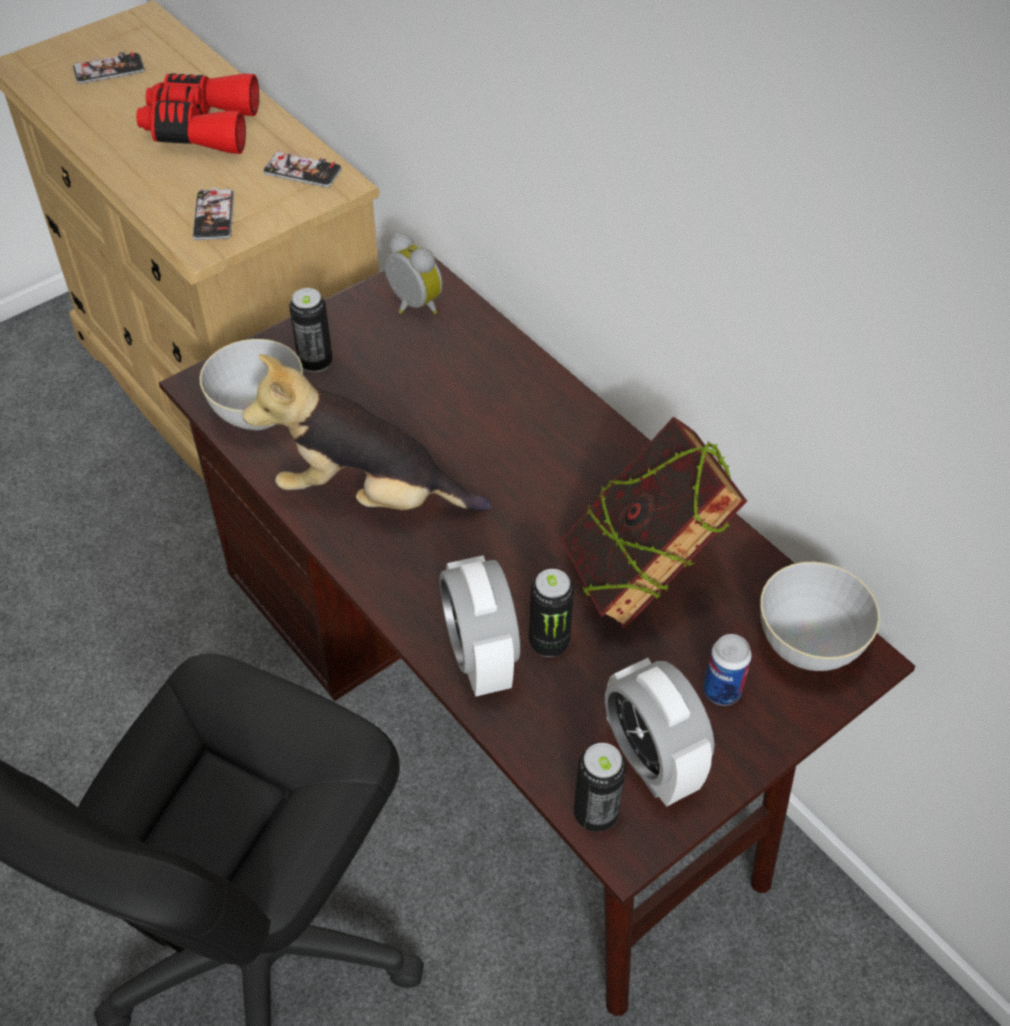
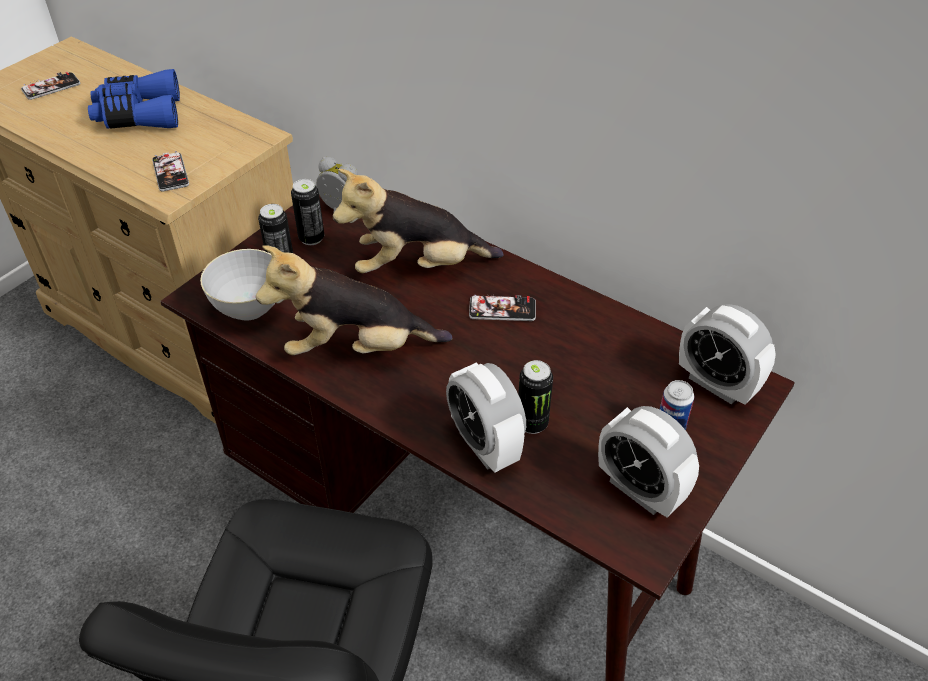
camera: 15 degrees left, 5 degrees down
(201, 127) = (139, 115): red binoculars -> blue binoculars
(302, 171) = (229, 132): phone -> phone (502, 309)
(482, 401) = (417, 267): none -> plush toy
(595, 814) = (614, 537): can -> can (311, 238)
(641, 574) = (580, 361): book -> none
(808, 645) = (716, 384): grey bowl -> alarm clock

